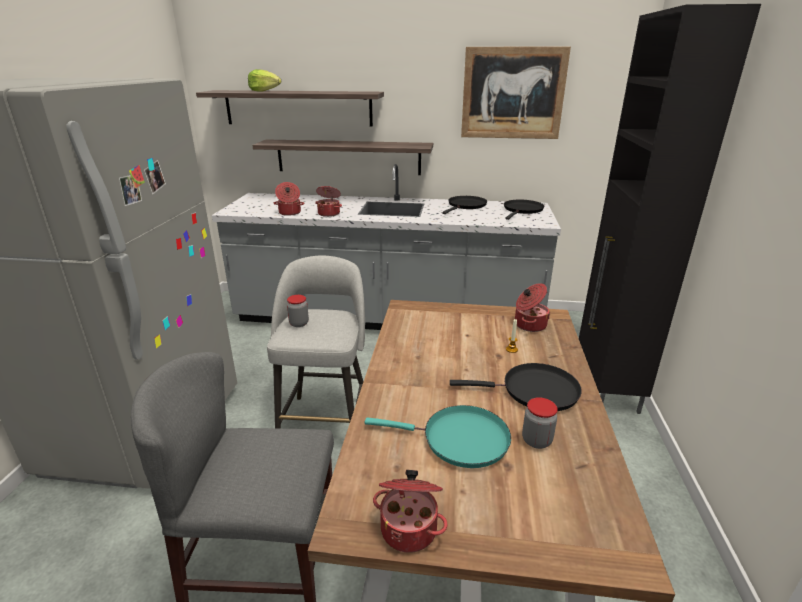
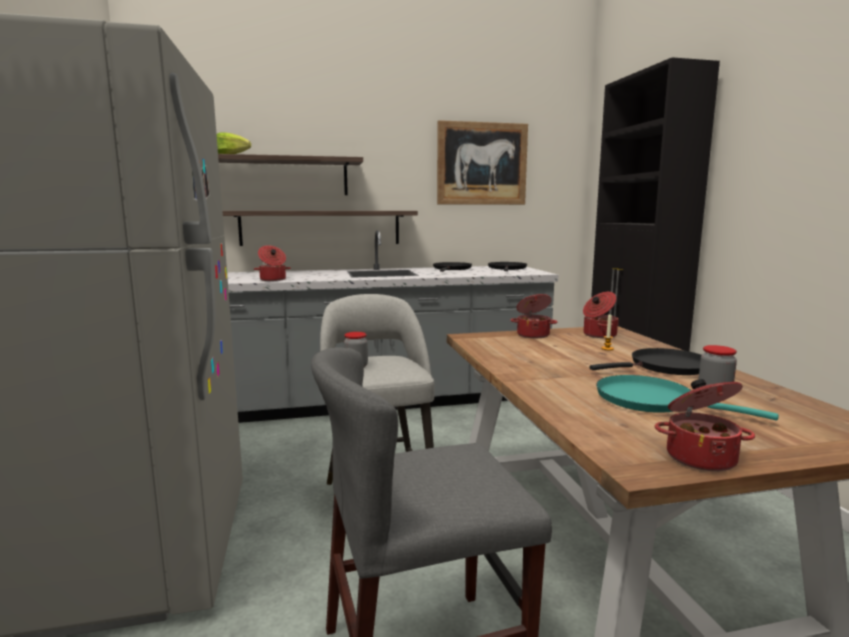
camera: 20 degrees left, 15 degrees down
(329, 213) = (319, 278): cooking pot -> cooking pot (533, 335)
(459, 440) = (651, 400): turquoise frying pan -> turquoise frying pan turned 135 degrees counterclockwise

